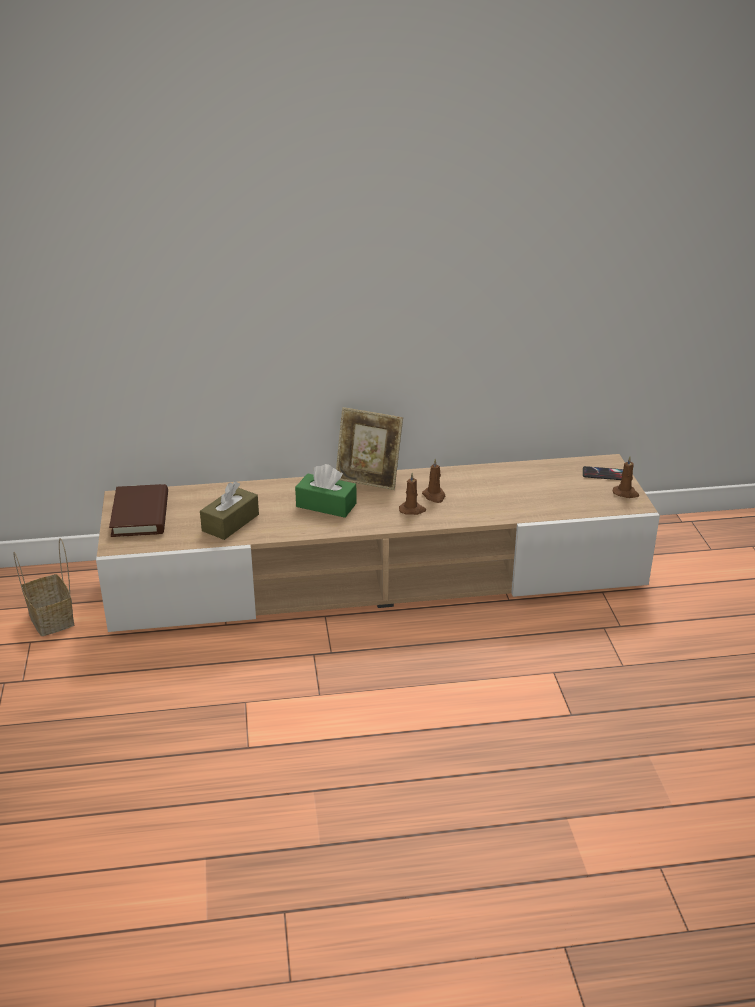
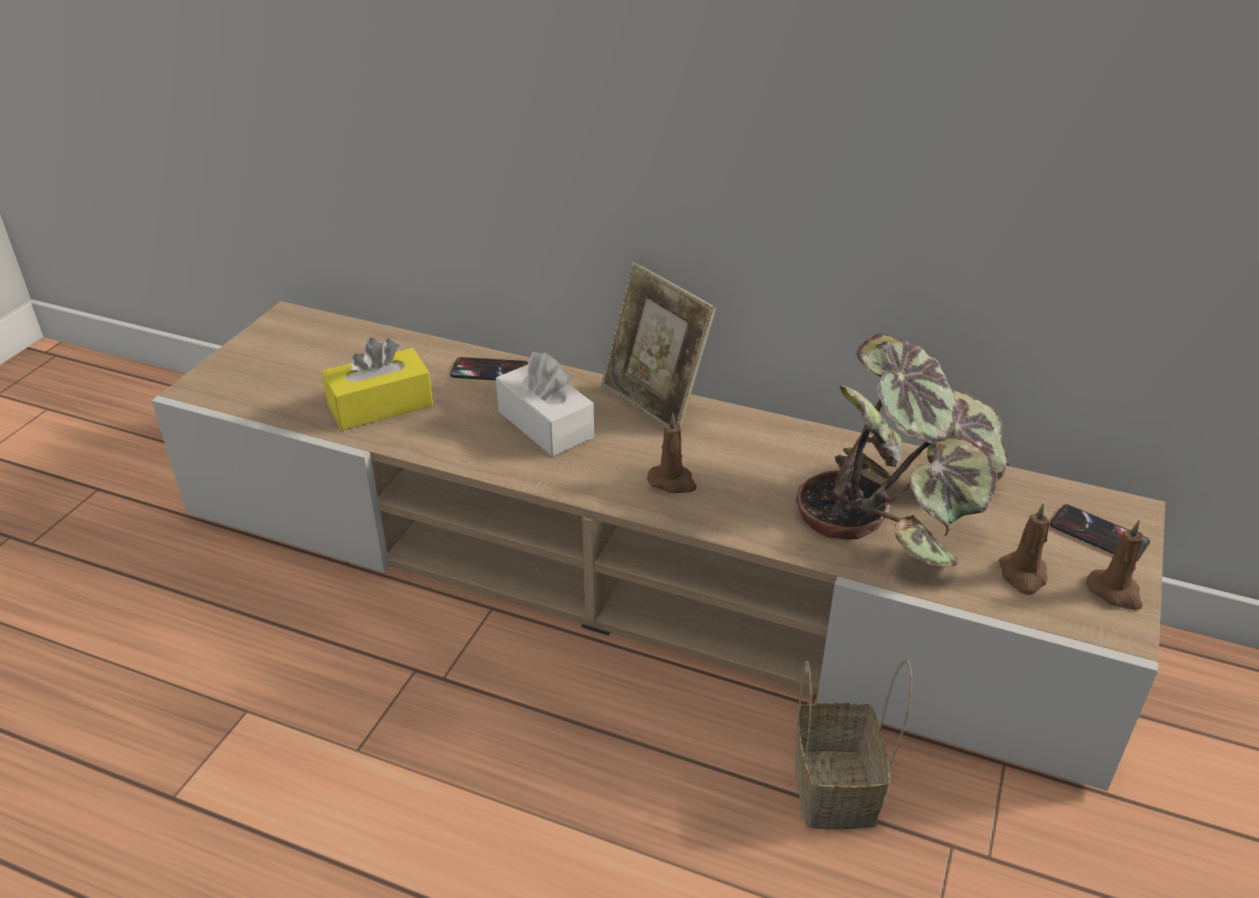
camera: 30 degrees right, 5 degrees up
(53, 619) = (154, 467): basket -> basket (837, 791)
(140, 515) = (281, 351): brown book -> none
(230, 523) = (380, 405): brown tissue box -> yellow tissue box
(269, 490) = (489, 370): none -> phone
(326, 505) = (545, 424): green tissue box -> white tissue box
(434, 496) = (734, 469): brown candle -> brown candle (1023, 575)
(519, 488) = (901, 507): none -> potted plant

